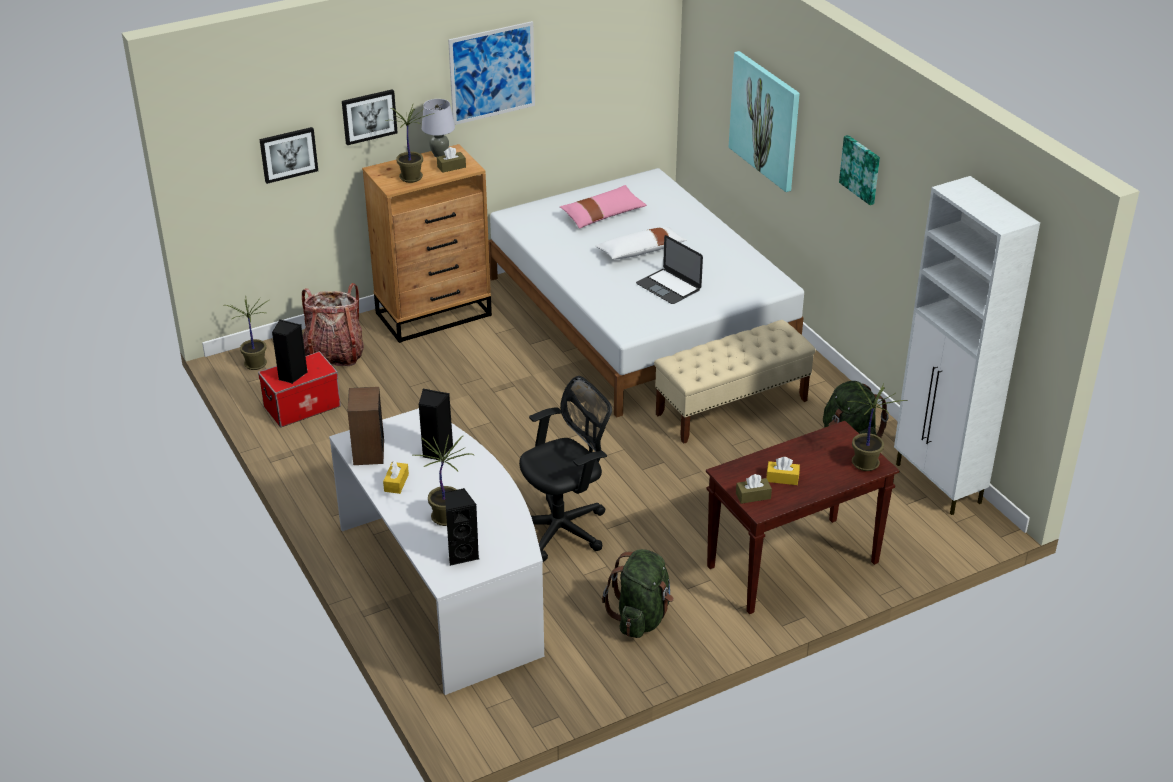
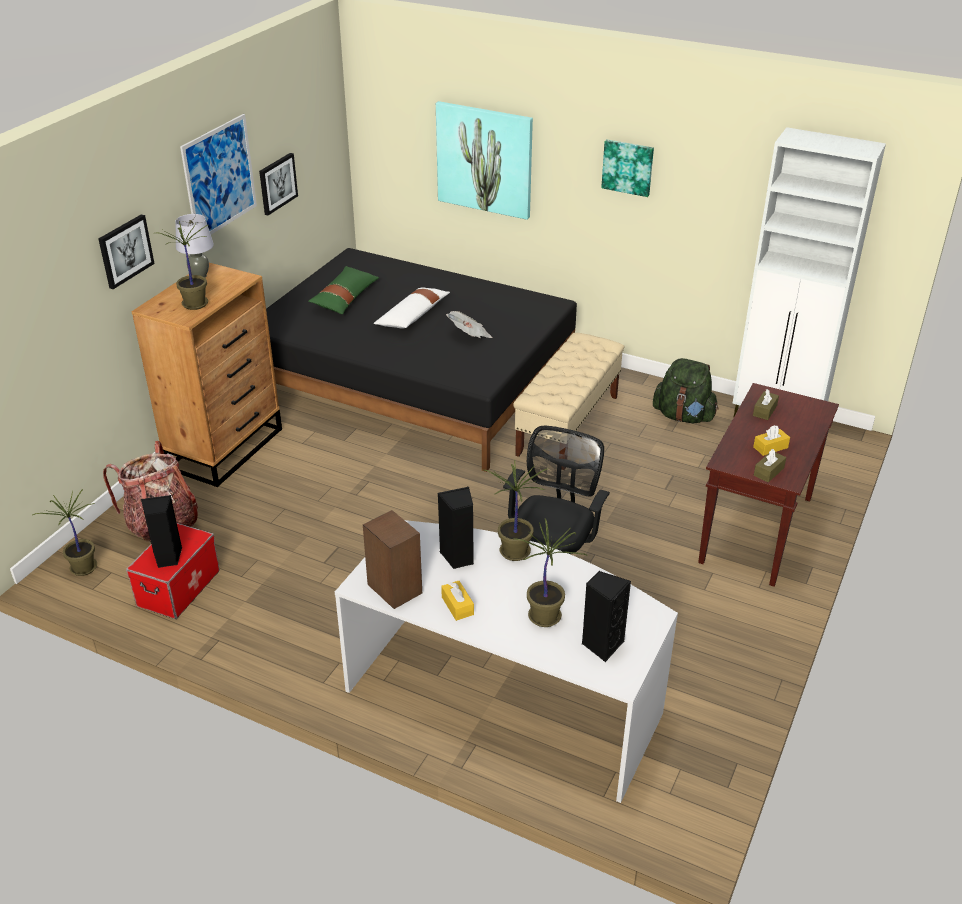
camera: 35 degrees left, 0 degrees up
(288, 154) = (58, 315): picture -> picture (277, 183)
(451, 167) = (225, 283): brown tissue box -> brown tissue box (764, 411)
(602, 214) = (345, 298): pink pillow -> green pillow
(639, 316) = (413, 381): white bed -> black bed
(641, 617) = (698, 633): green backpack -> none
(668, 286) = (469, 335): laptop -> newspaper
(865, 463) = (809, 409): potted plant -> potted plant (514, 551)

